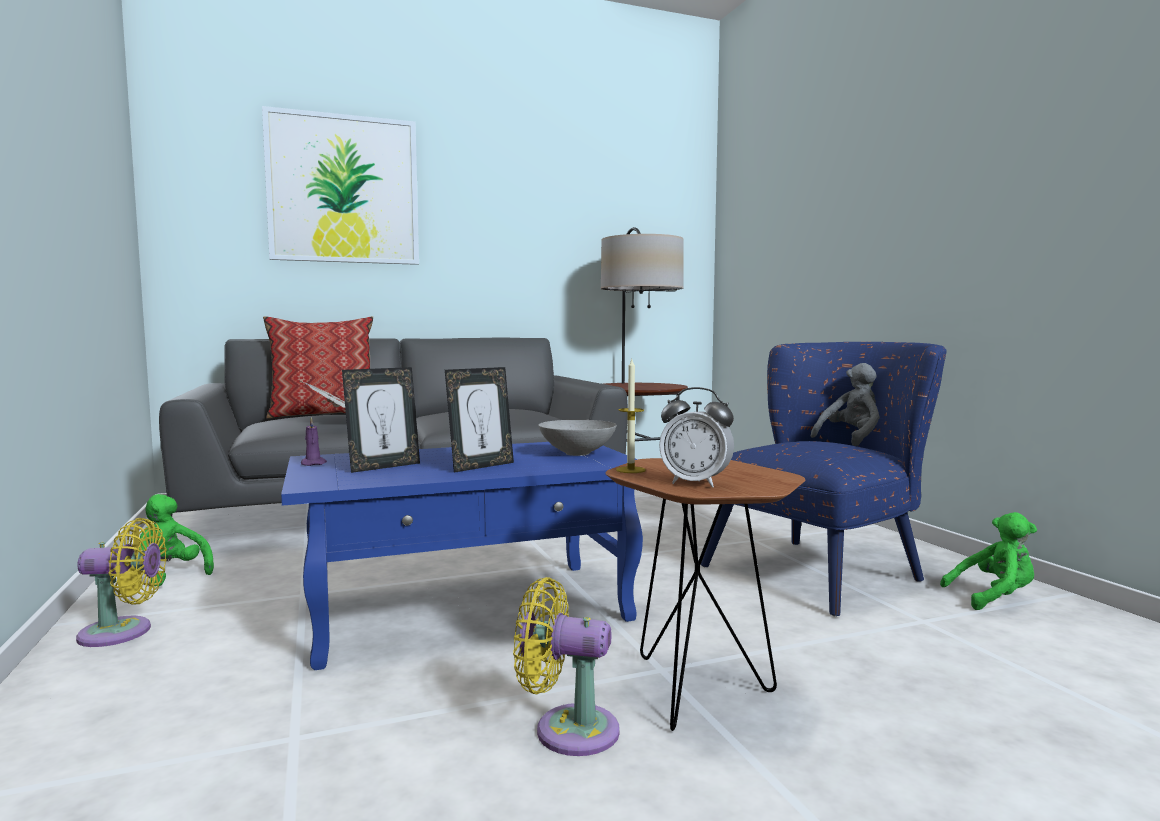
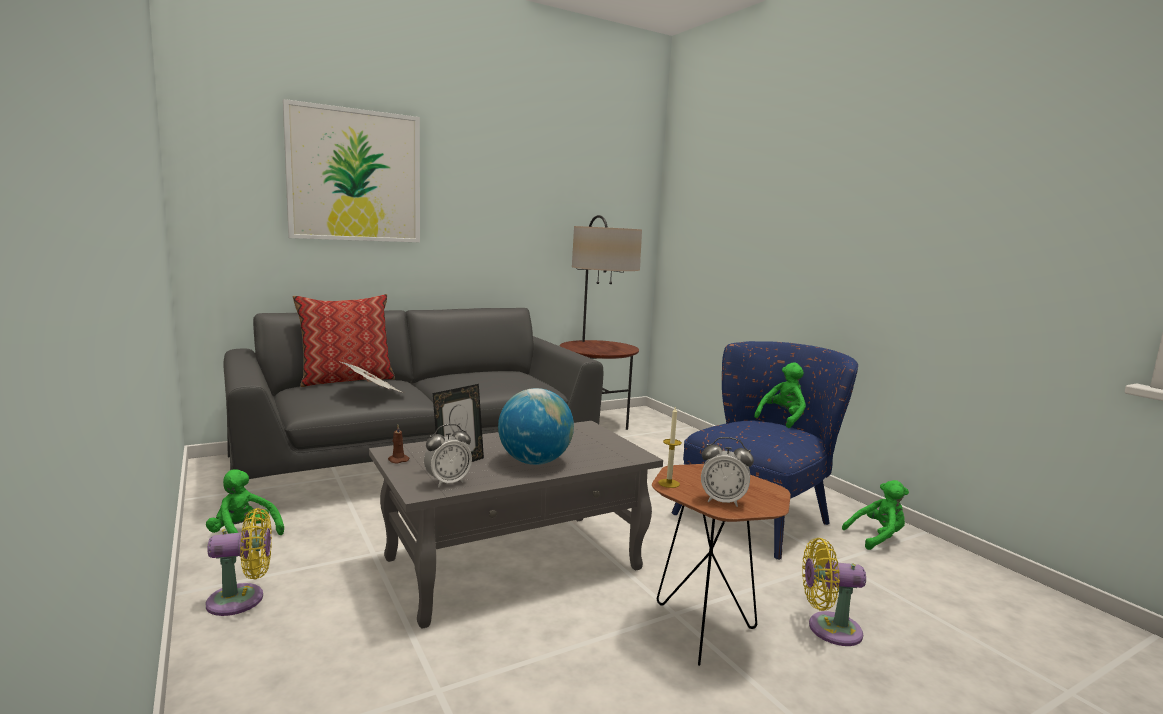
camera: 10 degrees left, 5 degrees up
(313, 464) = (397, 460): purple candle -> brown candle
(353, 479) = (447, 482): none -> alarm clock
(471, 609) = (515, 563): blue coffee table -> grey coffee table
(481, 466) = (534, 462): picture frame -> globe
(568, 729) = (629, 669): yellow fan -> yellow fan (828, 629)
(578, 453) = (597, 442): grey bowl -> none
(851, 439) = (782, 419): grey plush toy -> green plush toy

